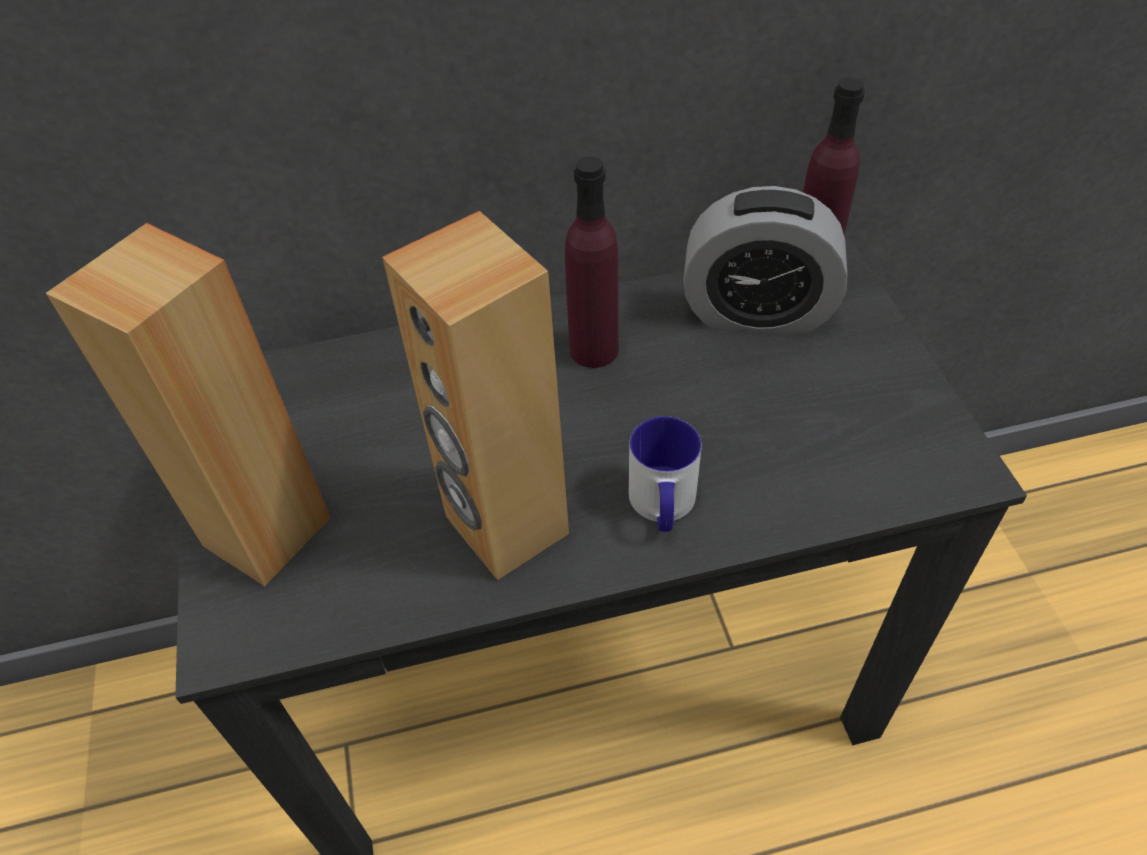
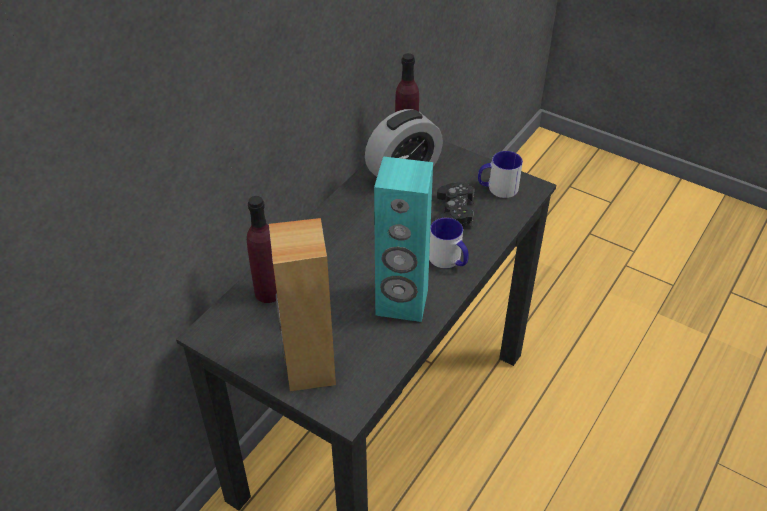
camera: 45 degrees left, 5 degrees down
(505, 526) = (401, 303): brown speaker -> turquoise speaker
(594, 350) = (357, 222): purple bottle -> purple bottle (268, 292)
(767, 428) = (454, 212): none -> black game controller
(895, 433) = (497, 188): none -> mug

